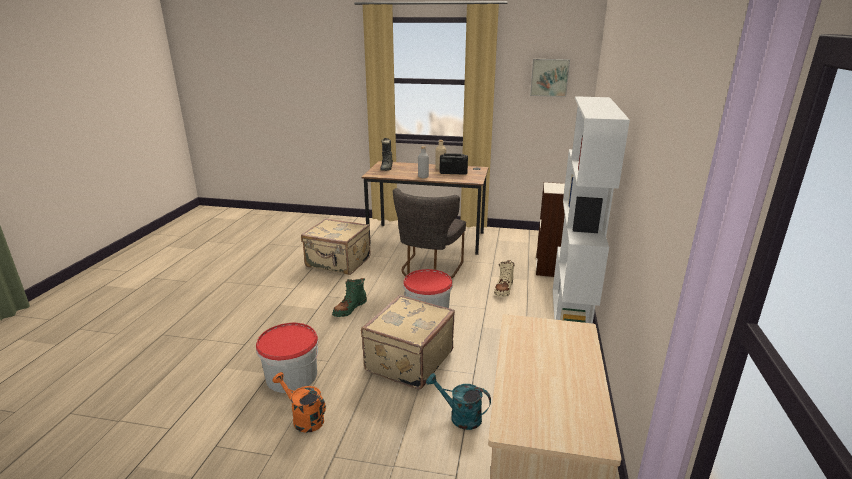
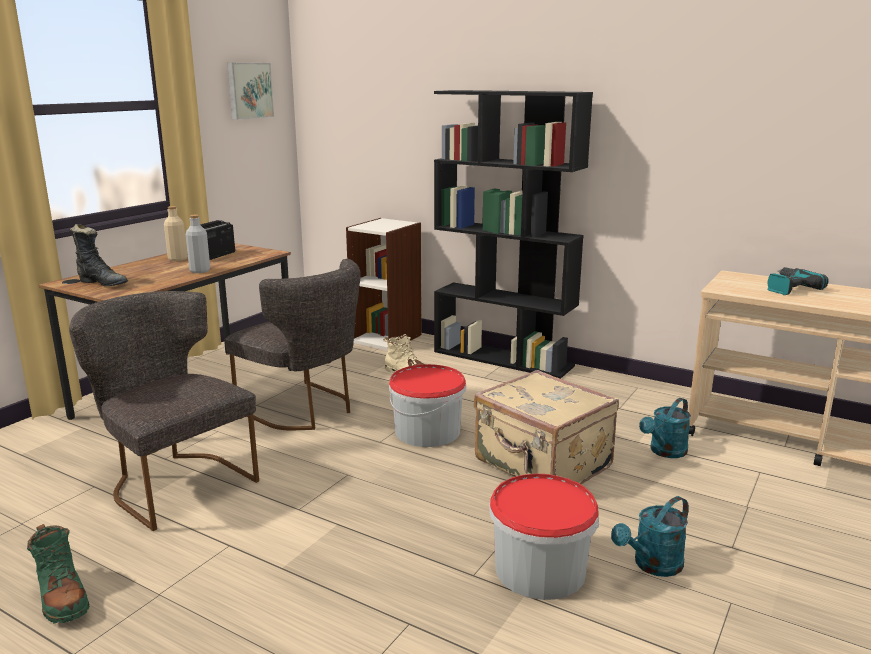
camera: 70 degrees left, 5 degrees down
(303, 418) = (652, 565): orange watering can -> turquoise watering can
(338, 263) = (174, 483): beige suitcase -> grey chair
(350, 308) = (365, 491): green boot -> green boot (62, 598)
(556, 360) = (788, 288): none -> power drill
(571, 319) = (504, 358): white bookcase -> black bookcase

